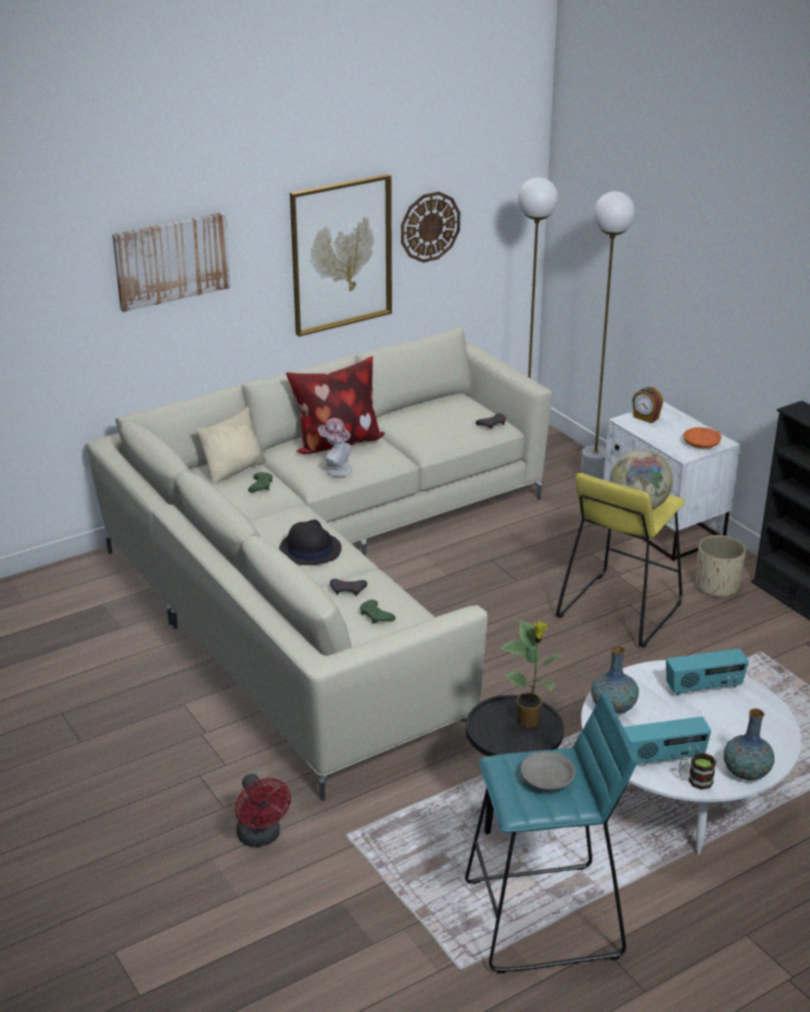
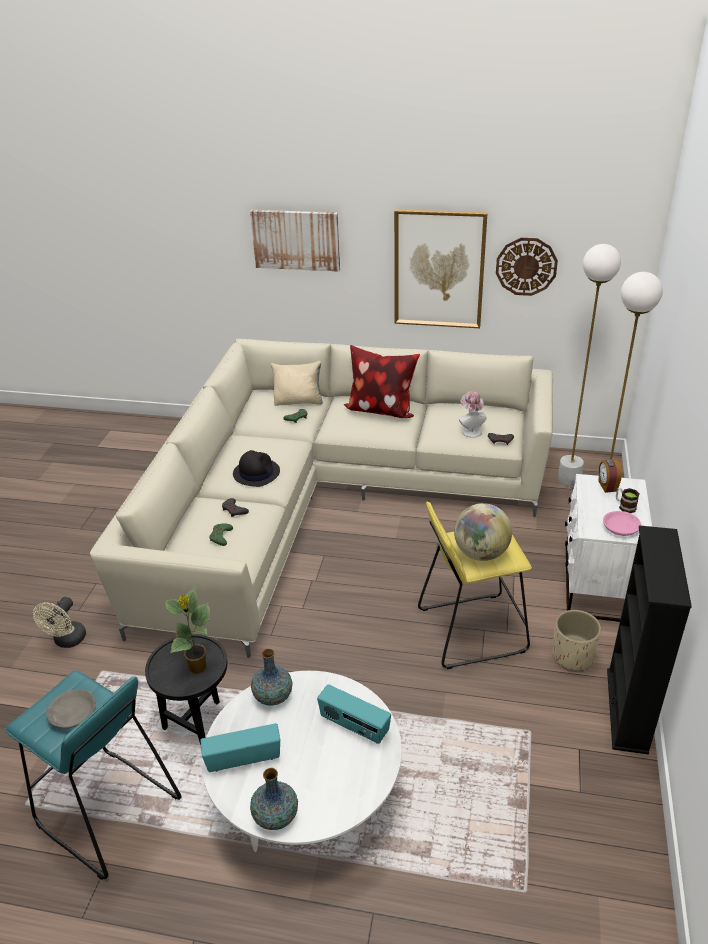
camera: 45 degrees right, 5 degrees up
(261, 837) = (67, 641): red fan -> beige fan
(336, 469) = (352, 427): hat -> hat (470, 430)
(663, 758) = (243, 759): radio -> radio turned 135 degrees clockwise
(695, 780) = (234, 793): mug -> mug (624, 506)
(702, 443) = (621, 528): orange bowl -> pink bowl

